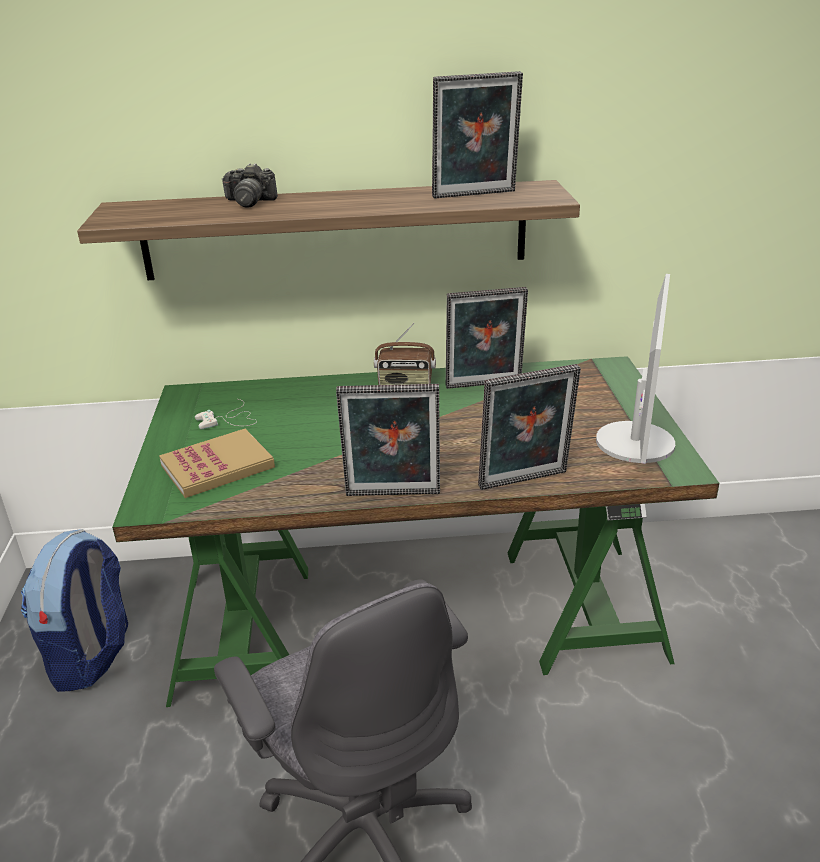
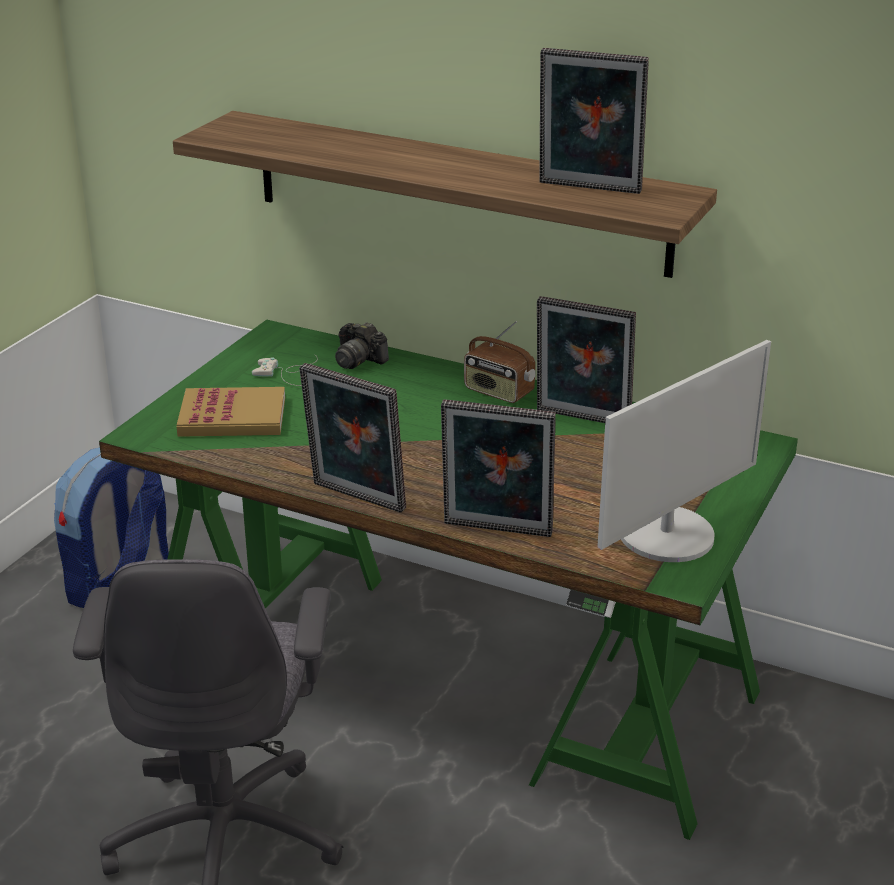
camera: 30 degrees right, 0 degrees up
(250, 202) = (358, 143): camera -> camera (358, 360)

